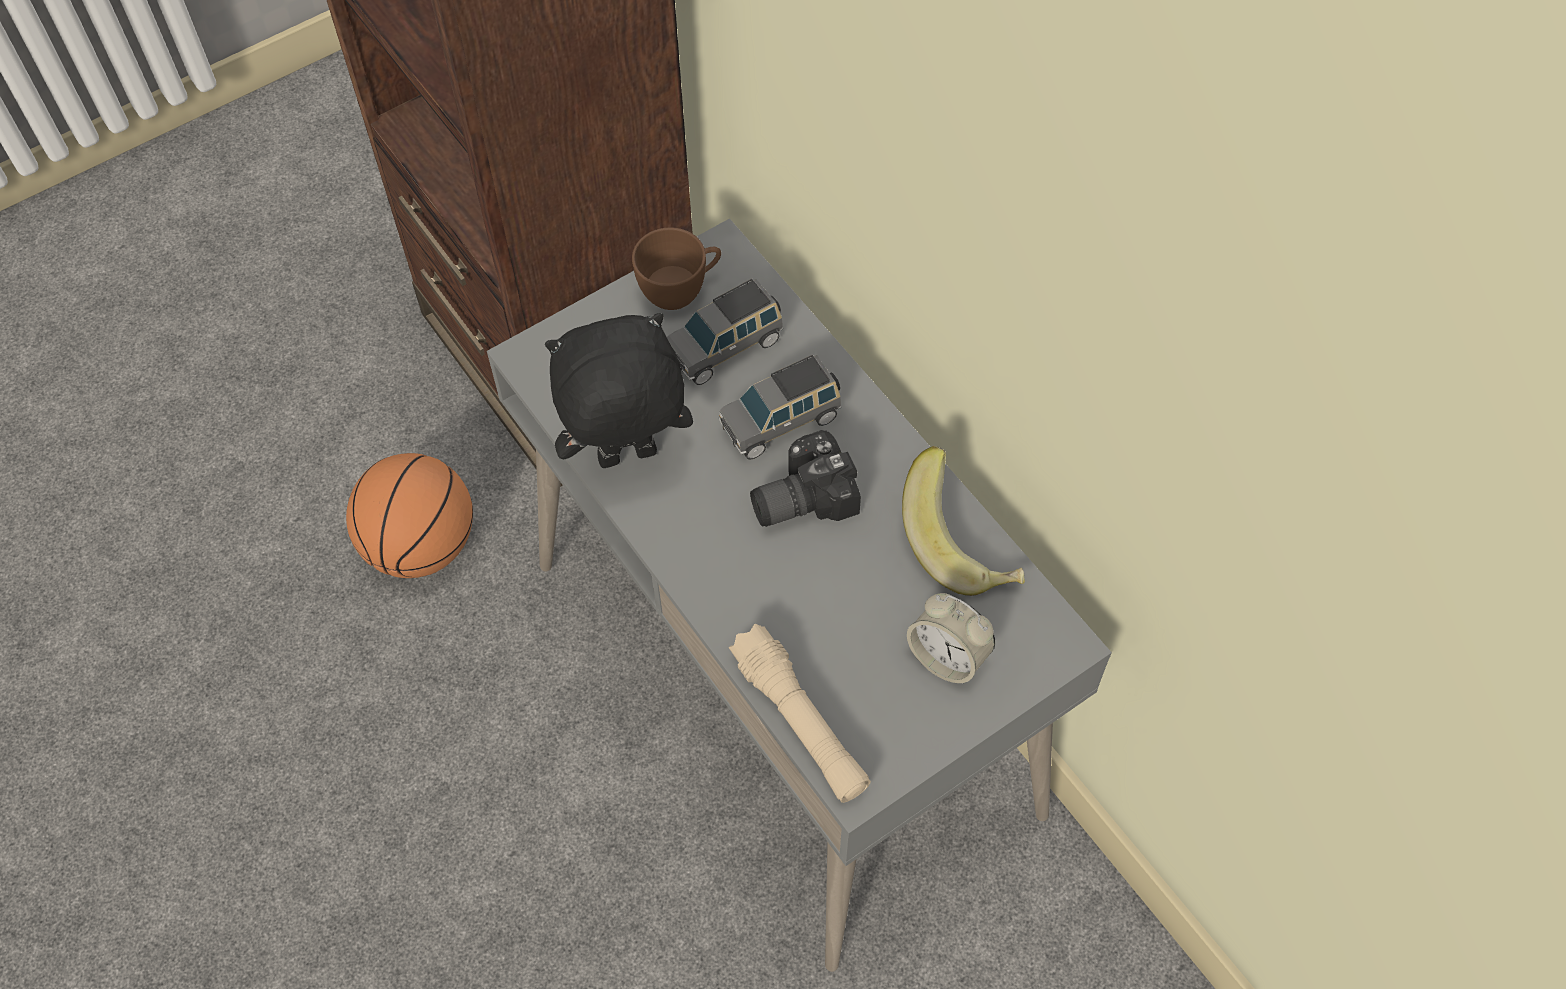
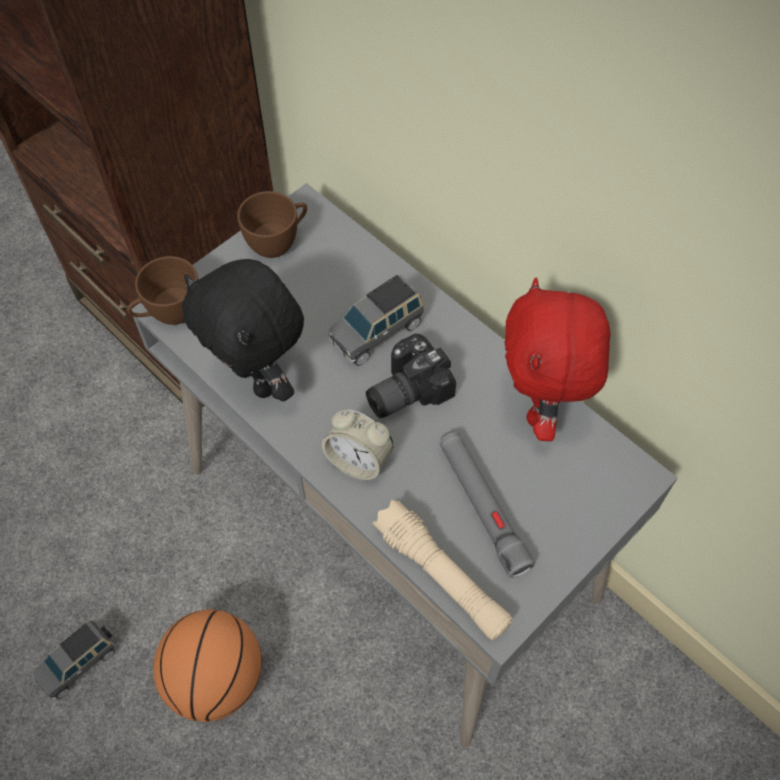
camera: 10 degrees left, 0 degrees up
(421, 545) = (100, 469): basketball -> basketball (216, 677)
(533, 363) = (169, 314): none -> brown cup
(627, 459) = (259, 379): black plush toy -> black plush toy turned 105 degrees counterclockwise
(726, 347) = (322, 280): grey toy car -> grey toy car (79, 663)
(865, 649) = (482, 505): none -> grey flashlight
(947, 657) = (549, 502): alarm clock -> alarm clock (358, 460)
(962, 544) = (540, 408): banana -> red plush toy

